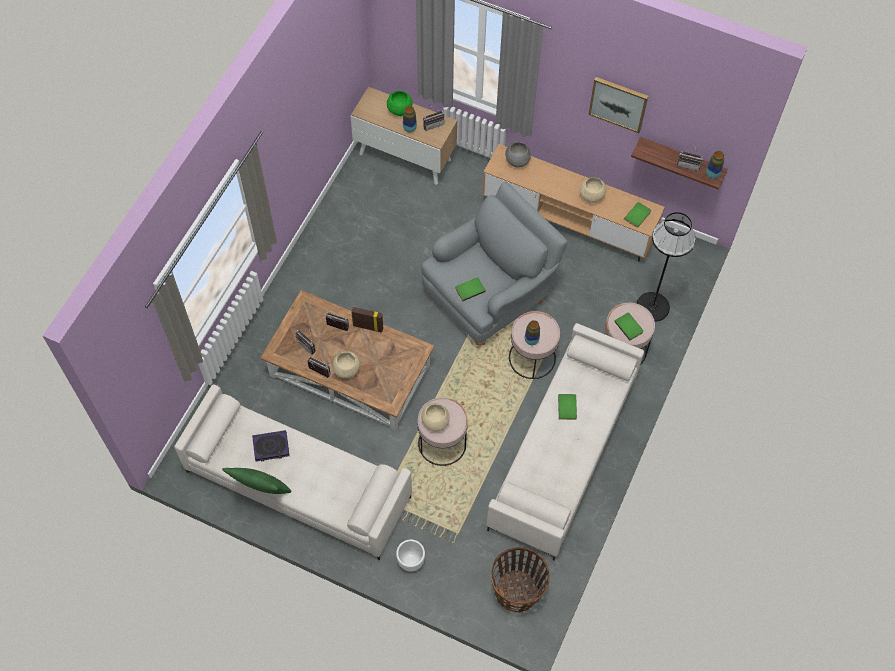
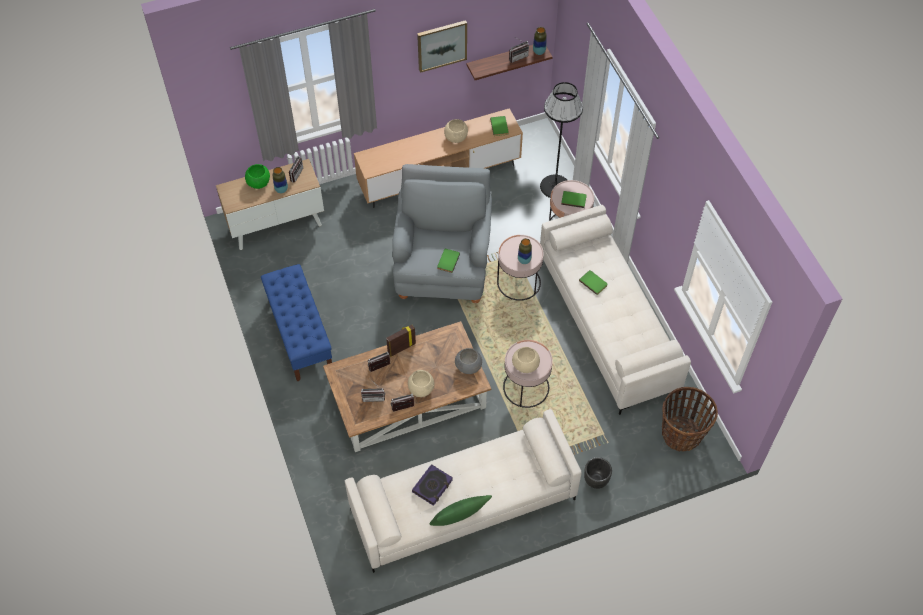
camera: 45 degrees left, 5 degrees down
(329, 254) = (300, 334): none -> blue bench
(410, 561) = (596, 481): white planter -> black planter
(517, 161) = (380, 154): grey bowl -> grey bowl (468, 367)

